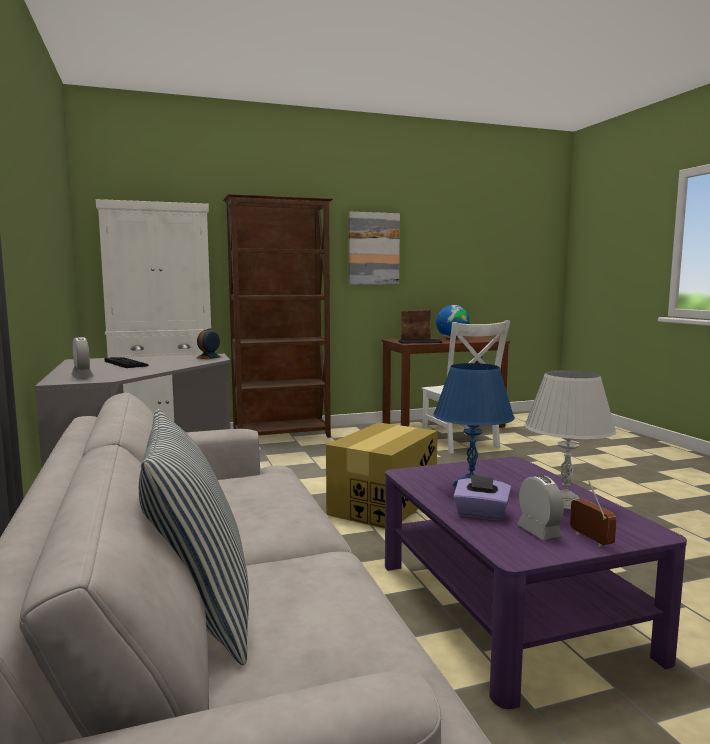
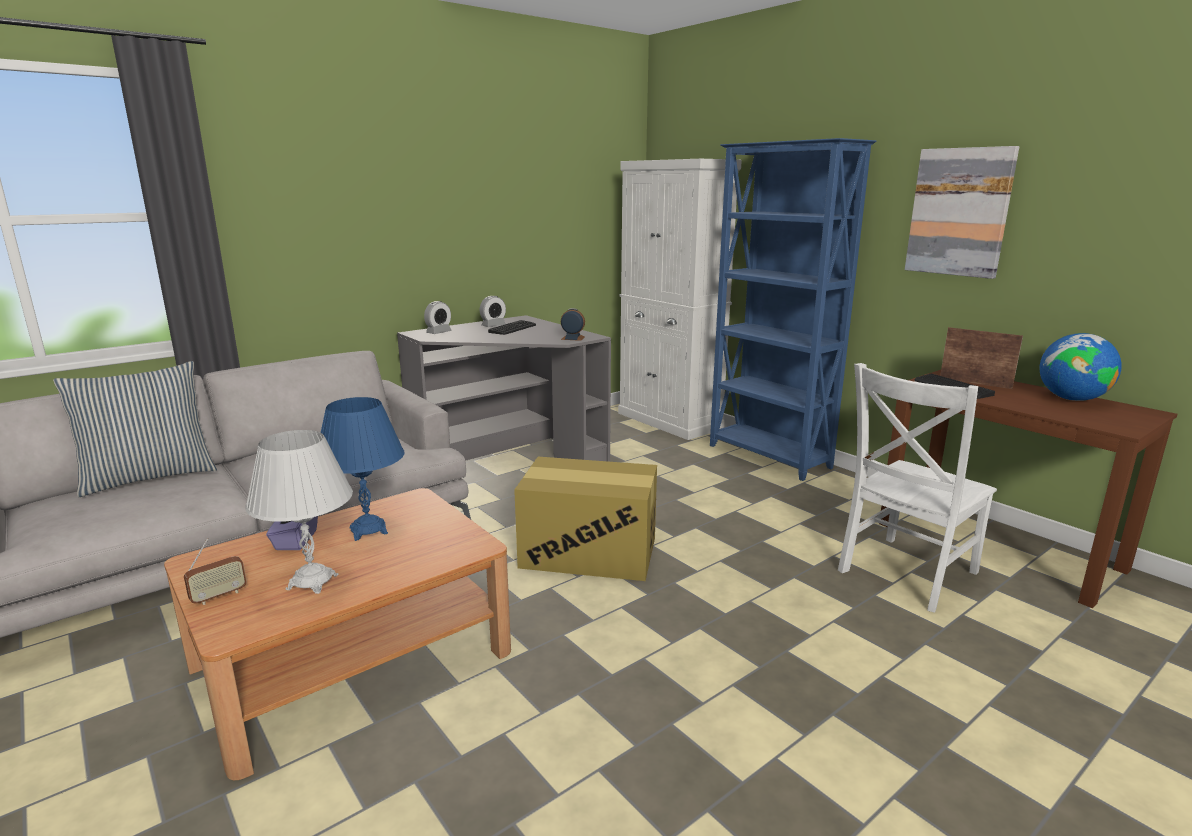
camera: 70 degrees right, 10 degrees up
(283, 436) = (768, 457): brown bookcase -> blue bookcase
(508, 607) = (353, 658): purple coffee table -> brown coffee table
(539, 531) = (246, 570): alarm clock -> alarm clock (493, 325)

